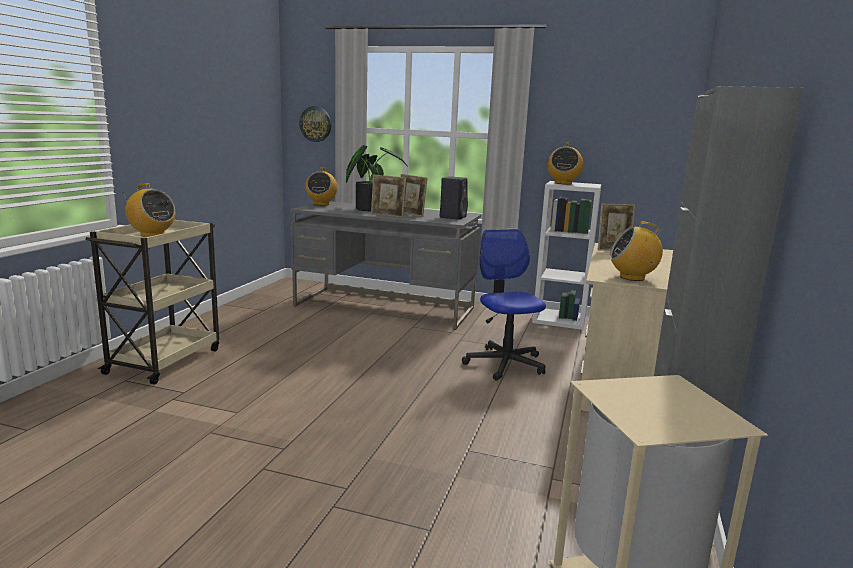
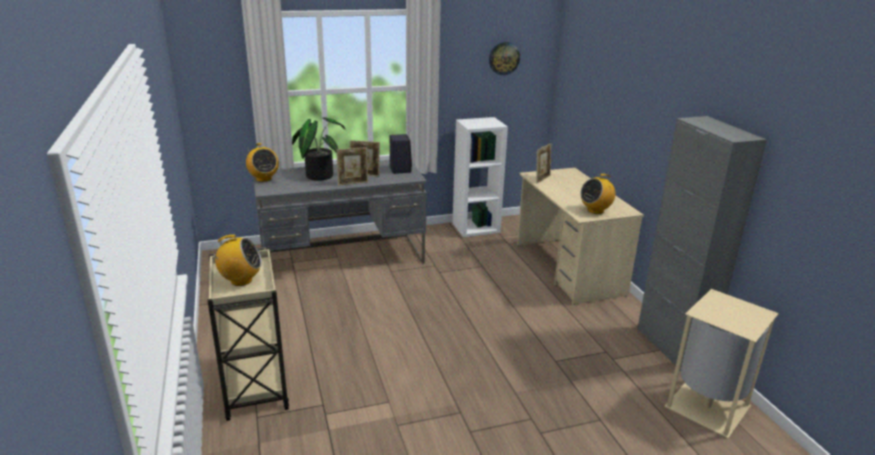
camera: 35 degrees left, 10 degrees up
(315, 124) = (220, 93): wall clock -> wall clock (504, 58)
(505, 364) = (493, 283): office chair -> none
(563, 183) = (474, 124): radio -> none

